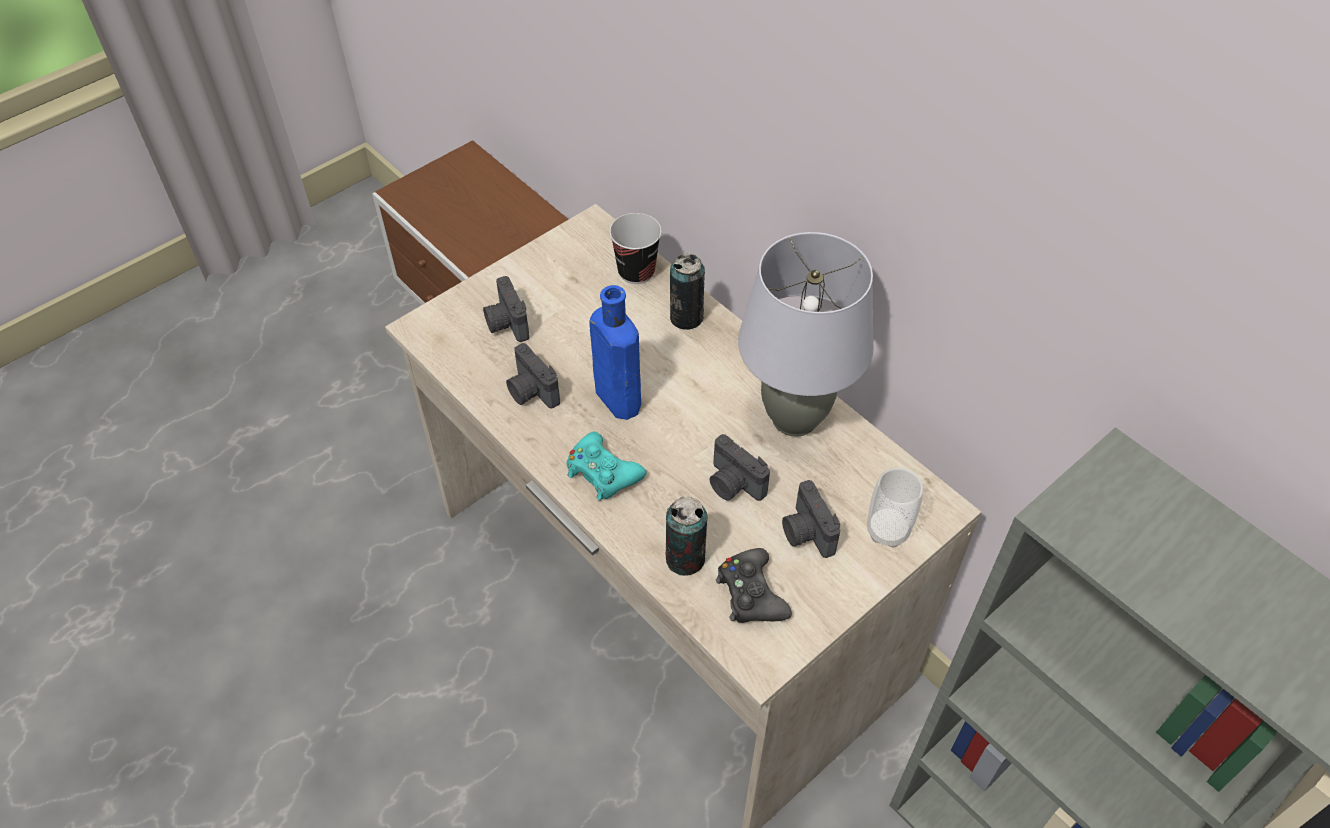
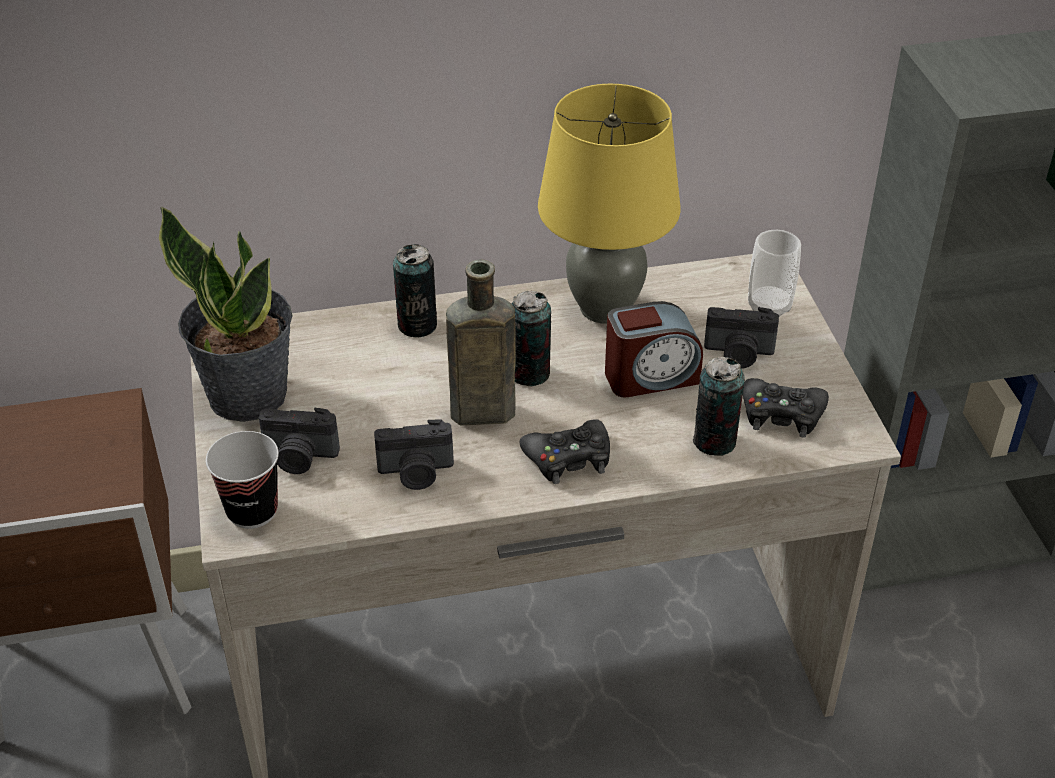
camera: 60 degrees left, 10 degrees down
(550, 266) = (248, 394): none -> potted plant
(602, 473) = (569, 459): turquoise game controller -> black game controller
(616, 397) = (477, 413): blue bottle -> brown bottle
(636, 272) = (321, 334): cup -> cup (252, 511)
(681, 407) = (530, 373): none -> can
(733, 484) = (651, 376): camera -> alarm clock
(794, 418) = (604, 308): grey table lamp -> yellow table lamp

